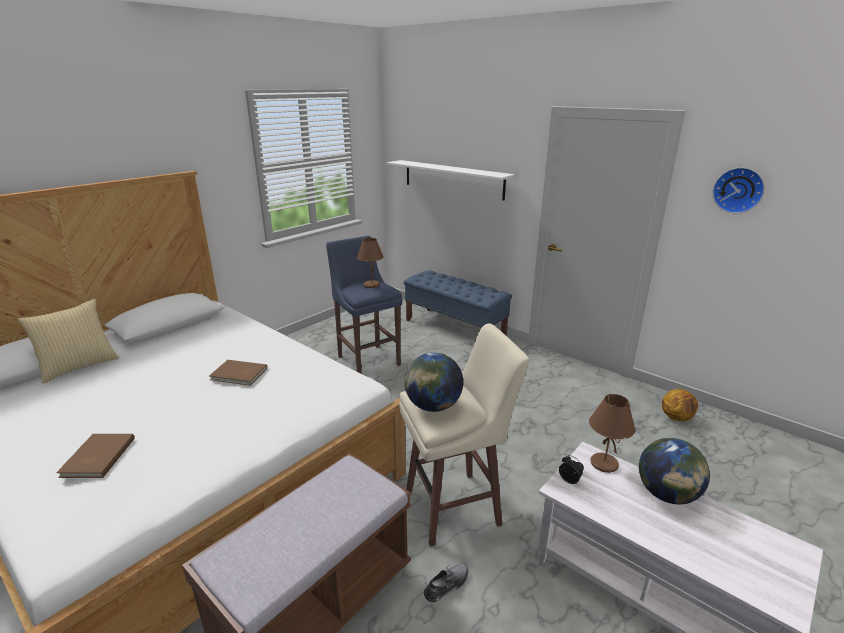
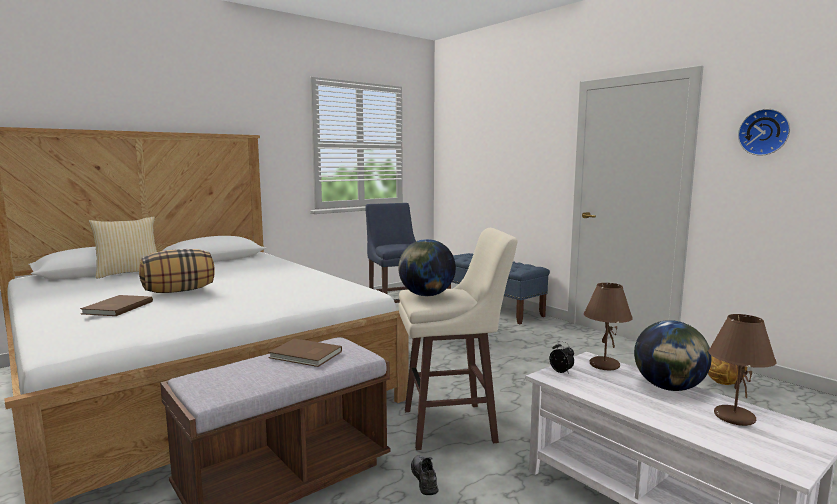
camera: 10 degrees right, 15 degrees down
(156, 407) = (179, 291): none -> pillow
(239, 374) = (259, 281): brown book -> brown book (305, 355)
(371, 285) = (403, 244): brown table lamp -> brown table lamp (733, 417)
(447, 585) = (424, 479): grey shoe -> grey shoe turned 75 degrees counterclockwise
(452, 179) = (493, 162): white shelf -> none

